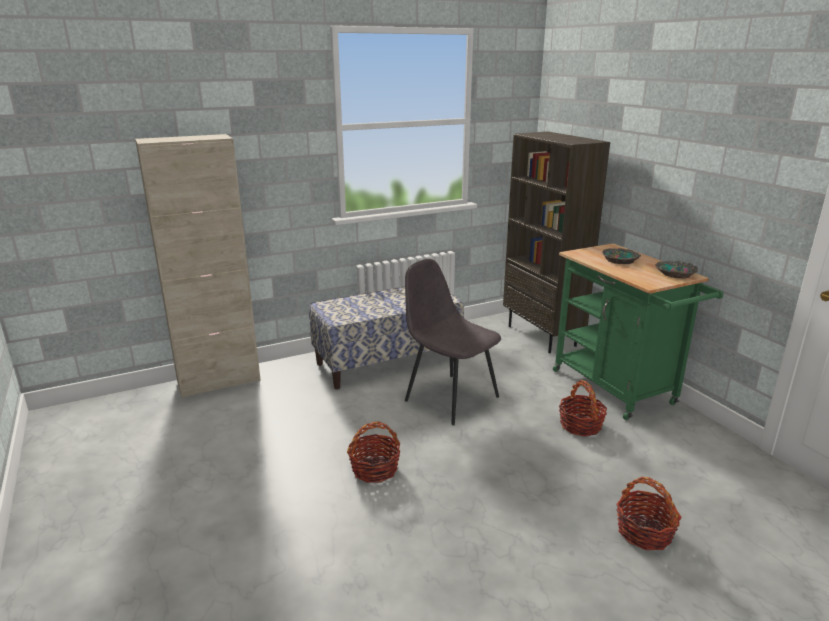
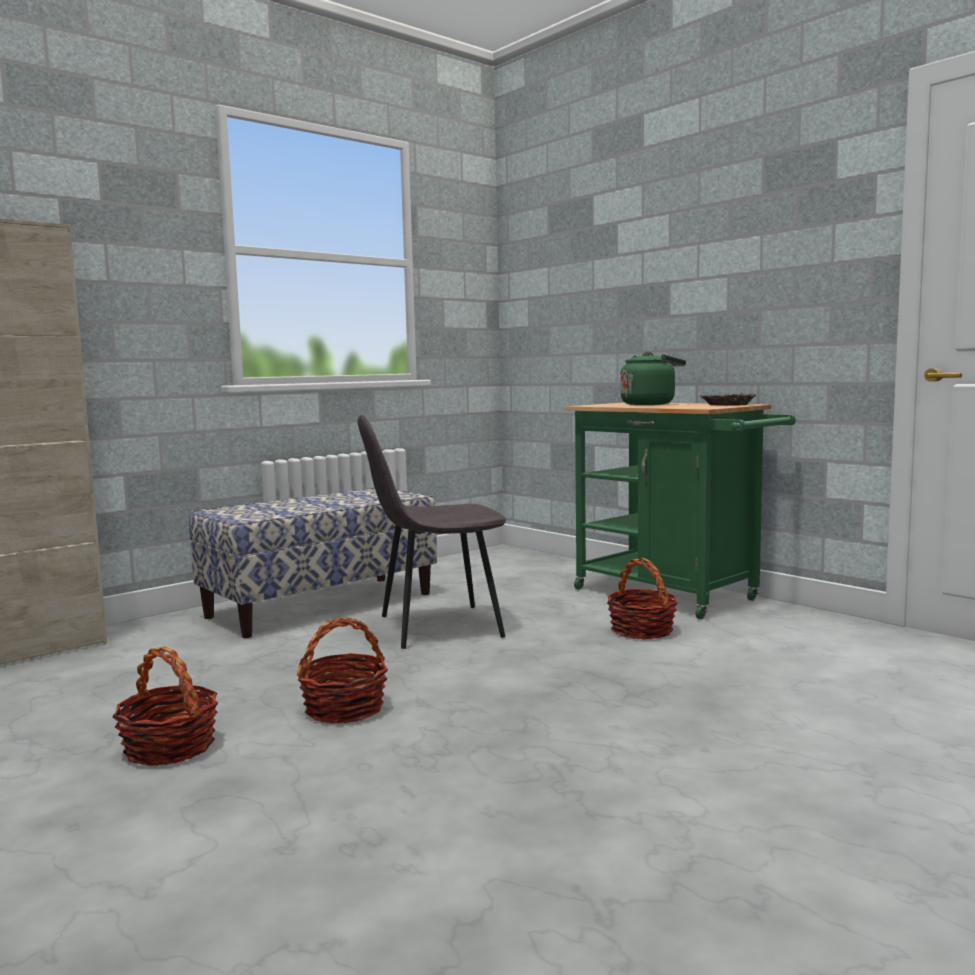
camera: 15 degrees left, 15 degrees down
(450, 398) = (436, 627): grey chair -> grey chair turned 45 degrees counterclockwise
(542, 336) = (543, 562): brown bookcase -> none
(620, 260) = (650, 404): bowl -> green kettle
(644, 532) = (795, 714): basket -> basket (170, 747)

